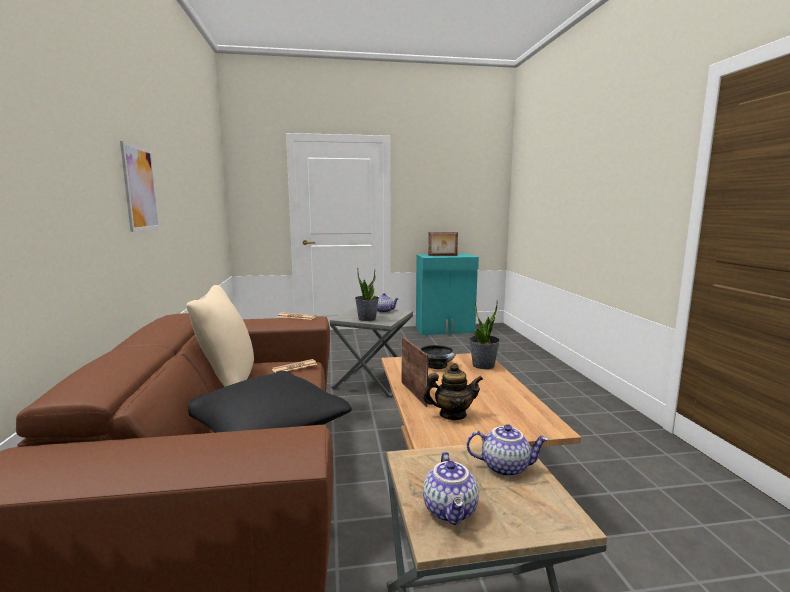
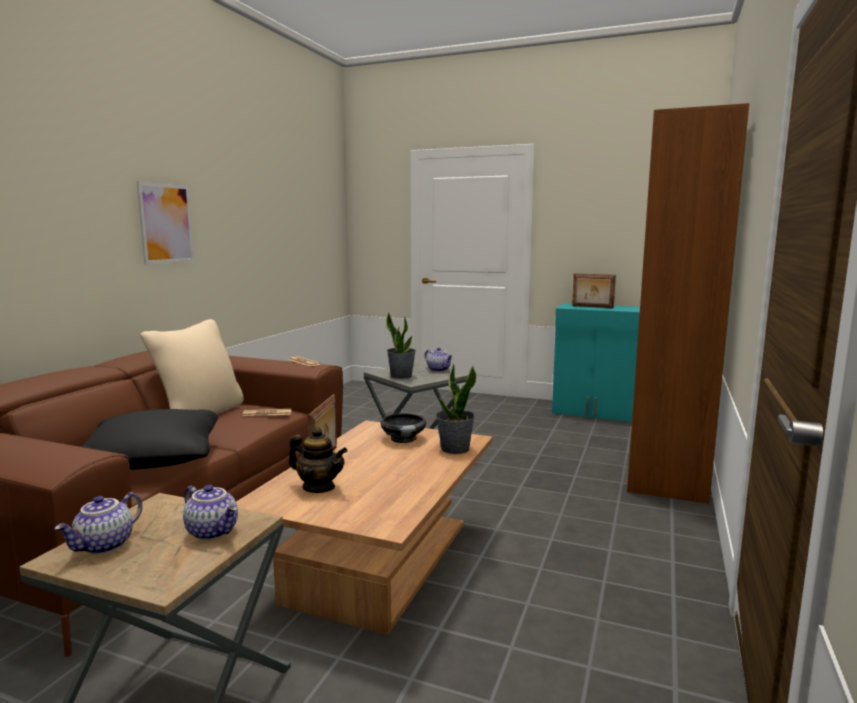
camera: 30 degrees right, 0 degrees up
(530, 357) = (667, 466): none -> brown bookcase

